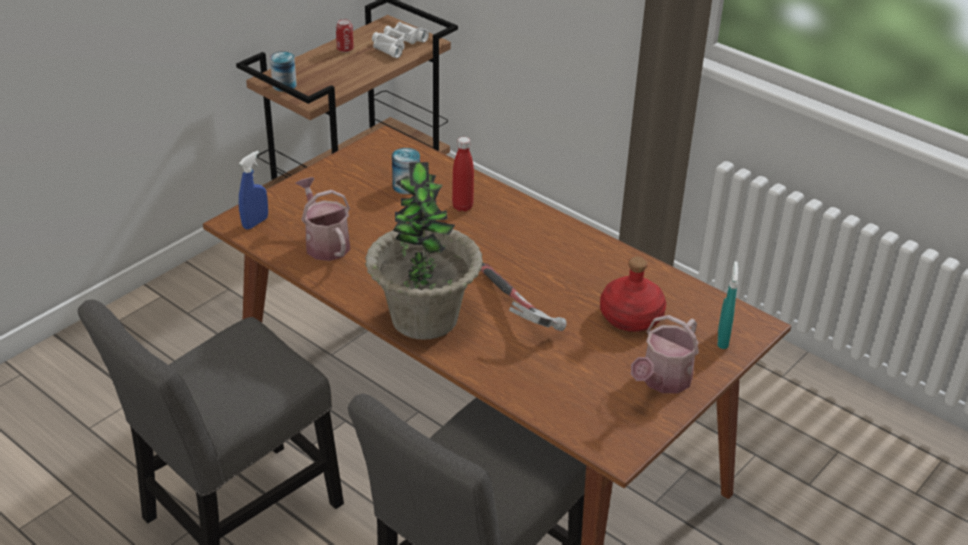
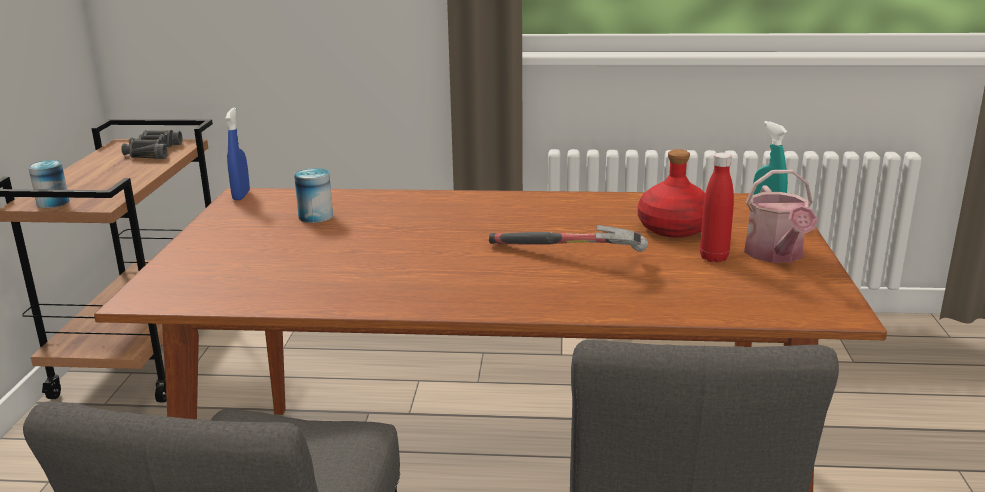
camera: 35 degrees left, 15 degrees down
(255, 223) = (170, 291): blue spray bottle -> blue spray bottle (241, 195)
(325, 243) = (285, 279): watering can -> none
(345, 49) = (96, 166): can -> none
(397, 44) = (152, 151): white binoculars -> black binoculars
(424, 318) = (491, 294): potted plant -> none
(462, 206) = (397, 212): red bottle -> red bottle (714, 257)

